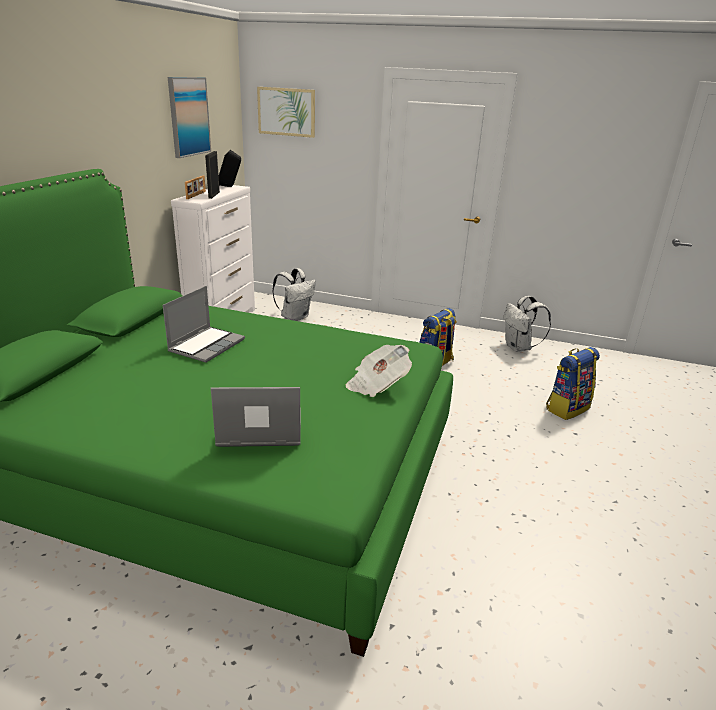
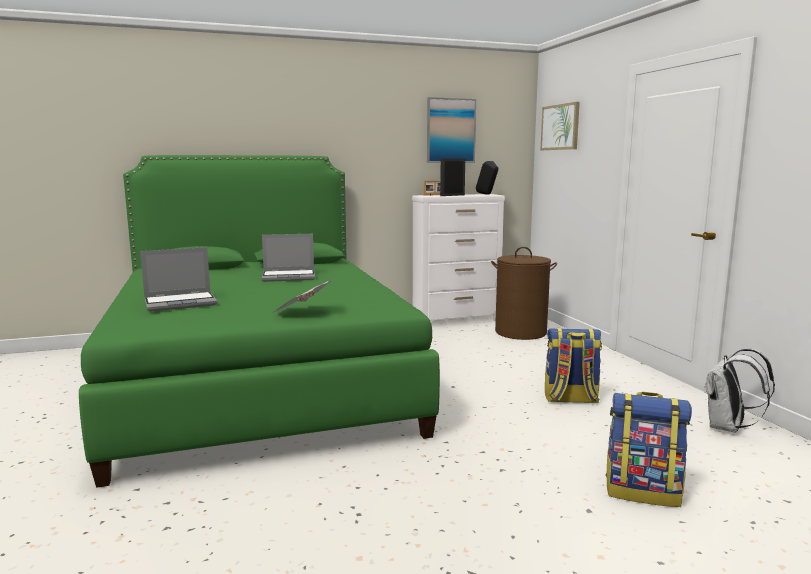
camera: 55 degrees right, 15 degrees down
(259, 430) = (181, 303): laptop -> laptop turned 105 degrees clockwise
(295, 317) = (521, 332): white backpack -> brown laundry basket

